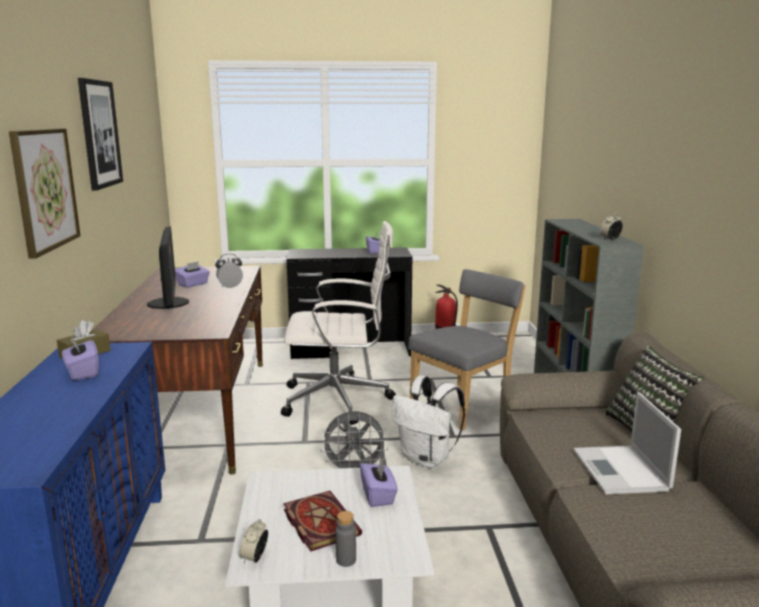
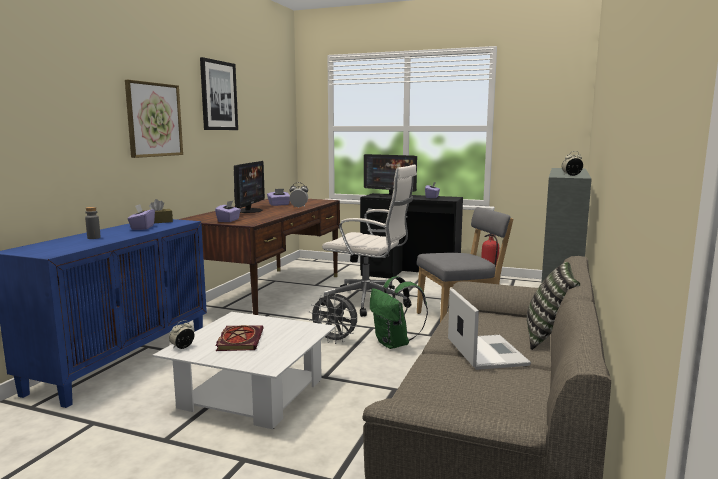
camera: 25 degrees right, 5 degrees down
(320, 252) = (390, 195): none -> monitor
(346, 560) = (231, 359): grey bottle -> grey bottle (94, 238)
(378, 495) = (293, 335): purple tissue box -> purple tissue box (229, 220)
(427, 459) = (394, 344): white backpack -> green backpack
(621, 471) = (485, 352): laptop -> laptop turned 150 degrees clockwise

